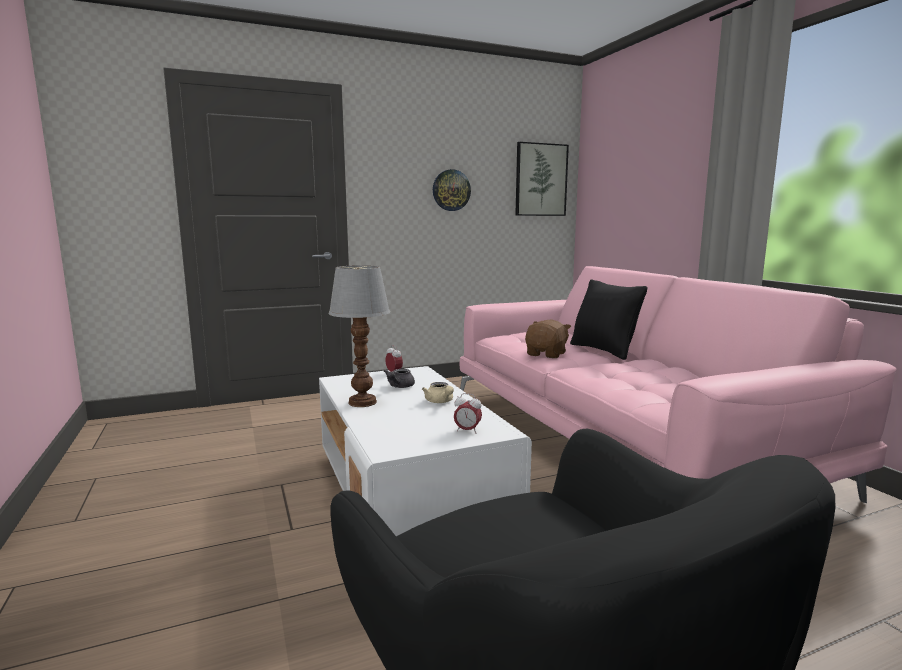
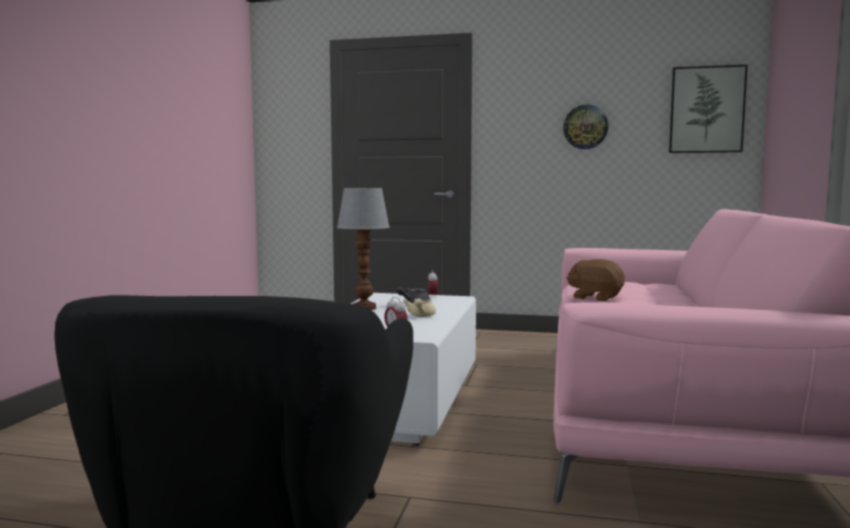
camera: 35 degrees right, 5 degrees down
(546, 354) = (595, 298): brown plush toy -> brown plush toy turned 120 degrees counterclockwise
(603, 350) = (671, 302): black pillow -> none

